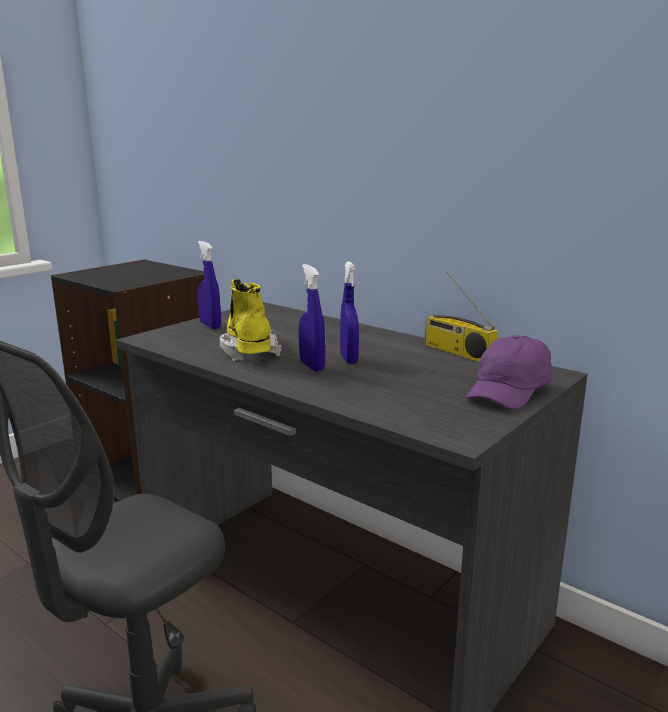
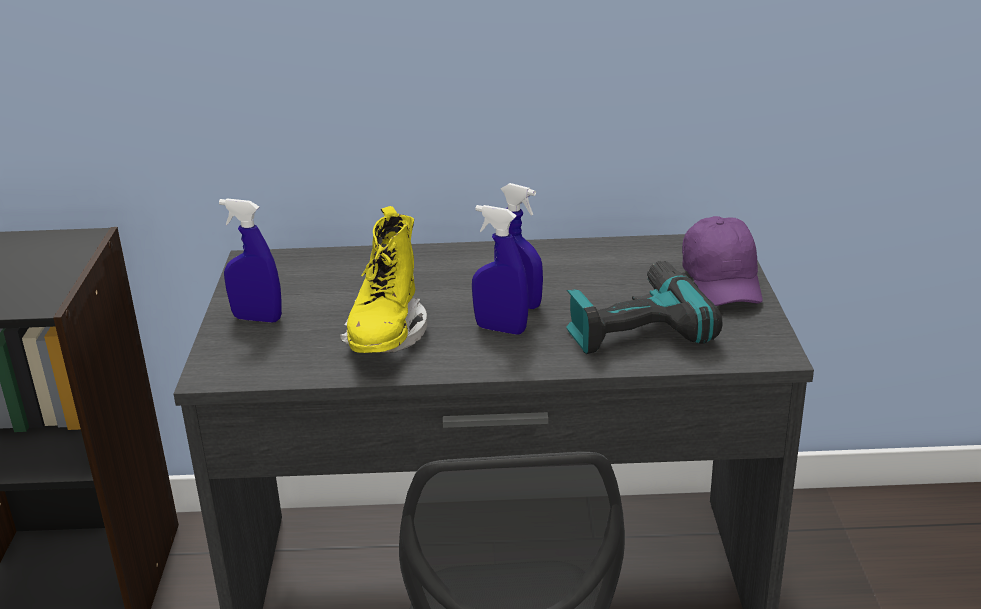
camera: 40 degrees left, 10 degrees up
(249, 349) = (386, 335): yellow boot -> yellow boot turned 120 degrees counterclockwise
(395, 391) = (635, 325): none -> power drill
(457, 352) = (600, 249): radio -> none

